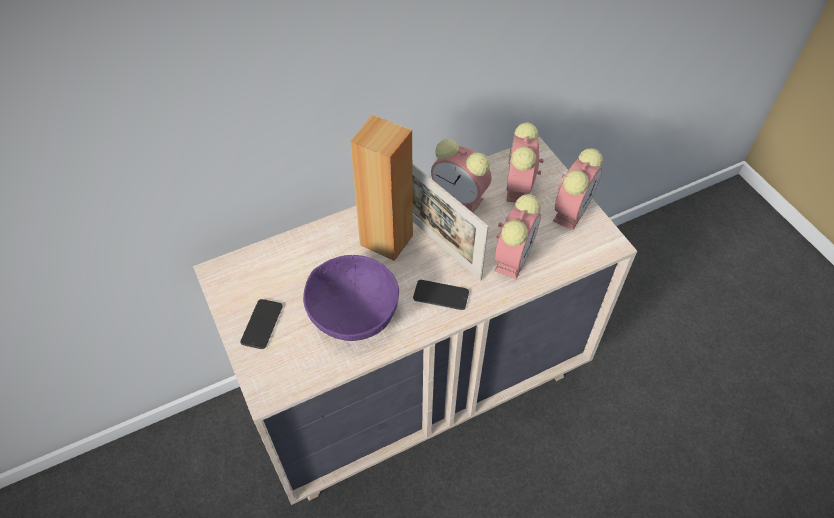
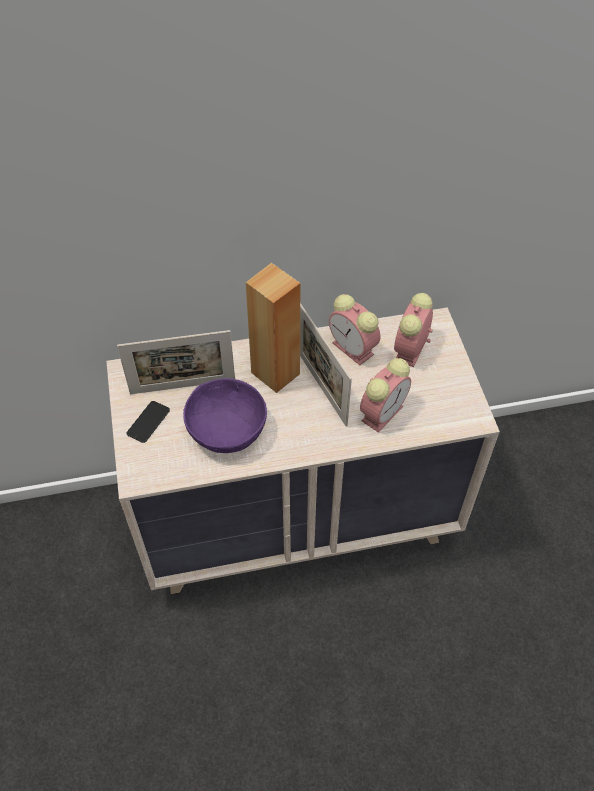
camera: 15 degrees right, 0 degrees up
(289, 276) = (183, 386): none -> picture frame
(441, 295) = (307, 431): phone -> none
(571, 209) = (452, 381): alarm clock -> none

